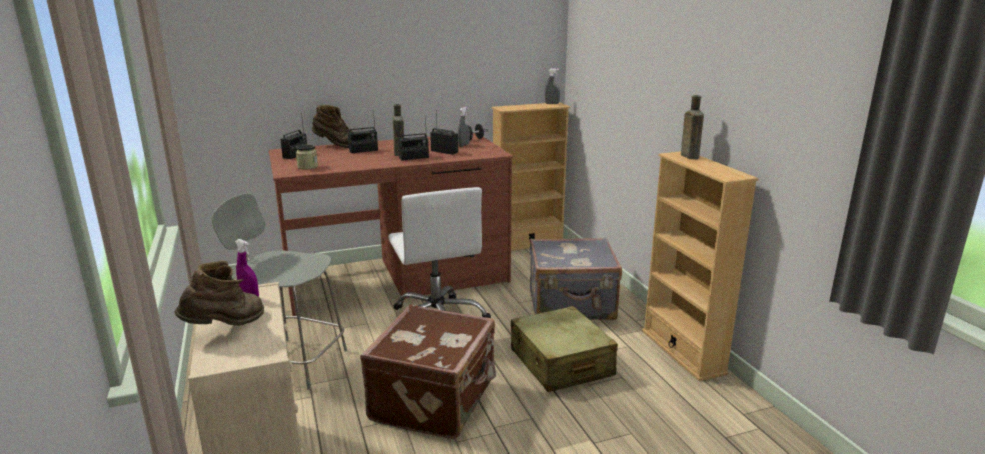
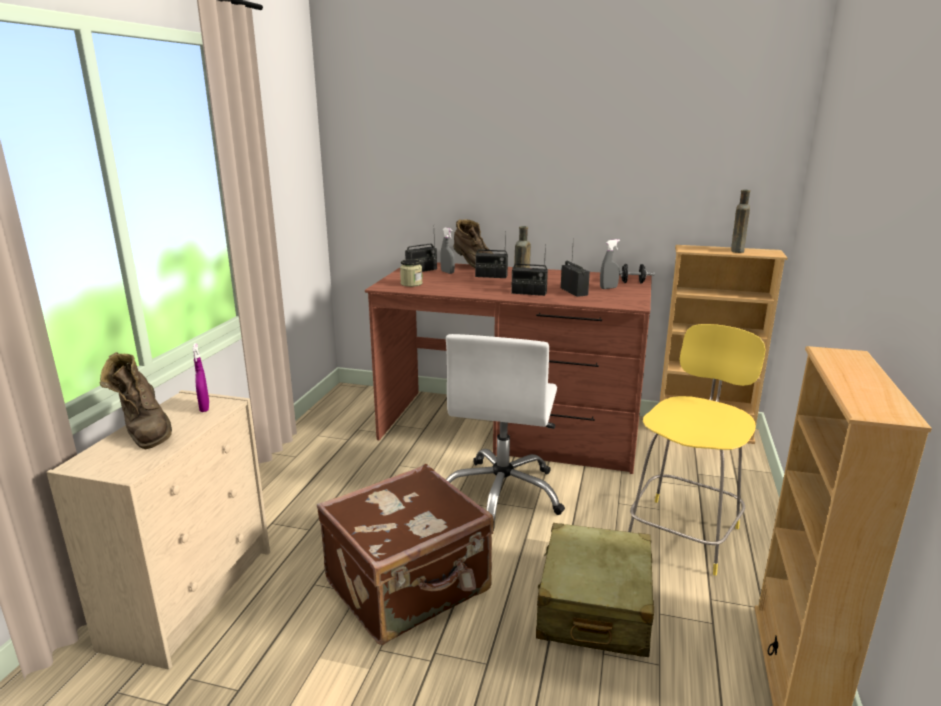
camera: 35 degrees right, 0 degrees up
(226, 327) = (145, 431): brown boot -> brown boot turned 75 degrees clockwise
(293, 362) = (331, 487): grey stool -> none
(552, 104) = (764, 250): grey spray bottle -> grey spray bottle (447, 272)
(572, 305) = (684, 532): grey suitcase -> yellow stool
(688, 156) = (852, 360): brown bottle -> brown bottle (737, 250)

